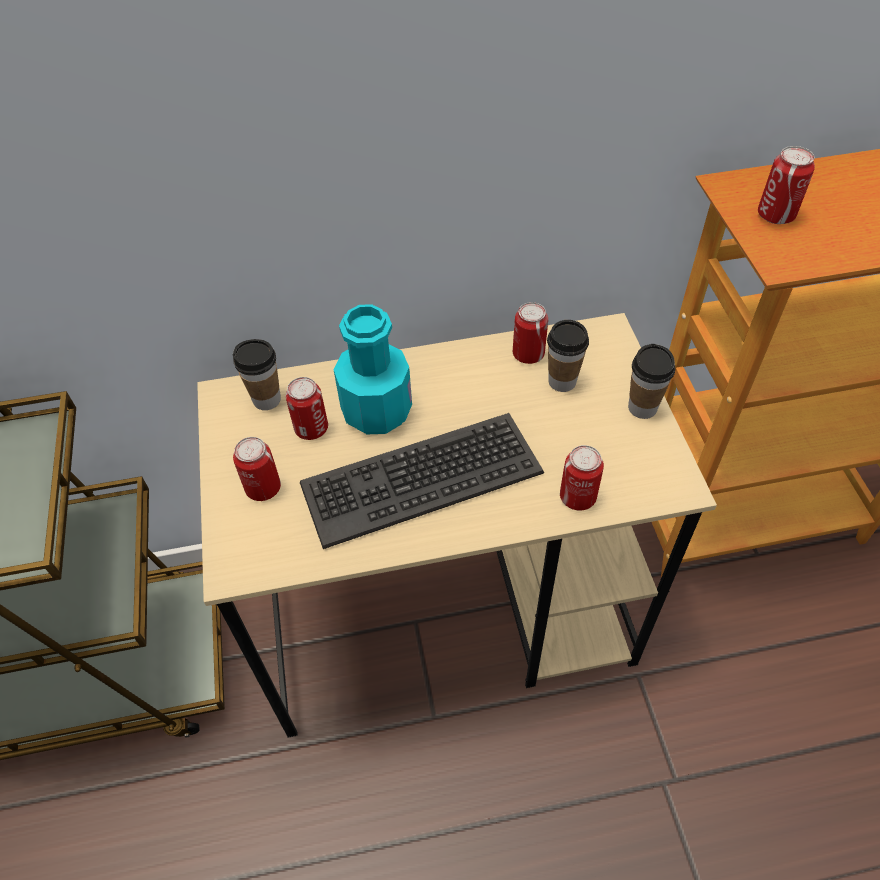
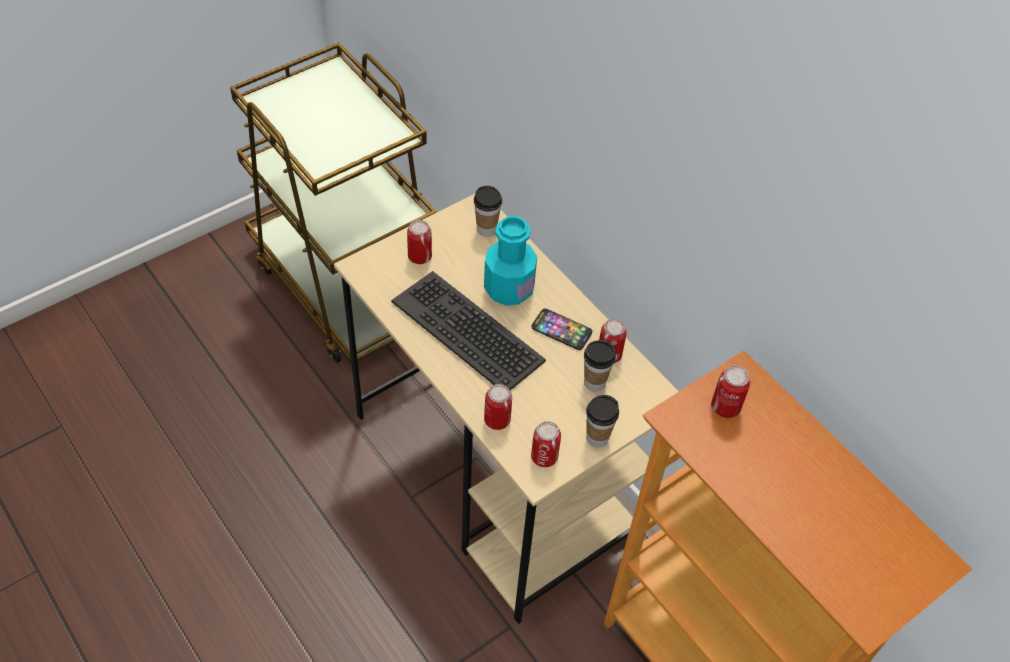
camera: 60 degrees right, 0 degrees up
(311, 428) = (476, 261): can -> can (544, 457)
(470, 383) = (561, 330): none -> phone

